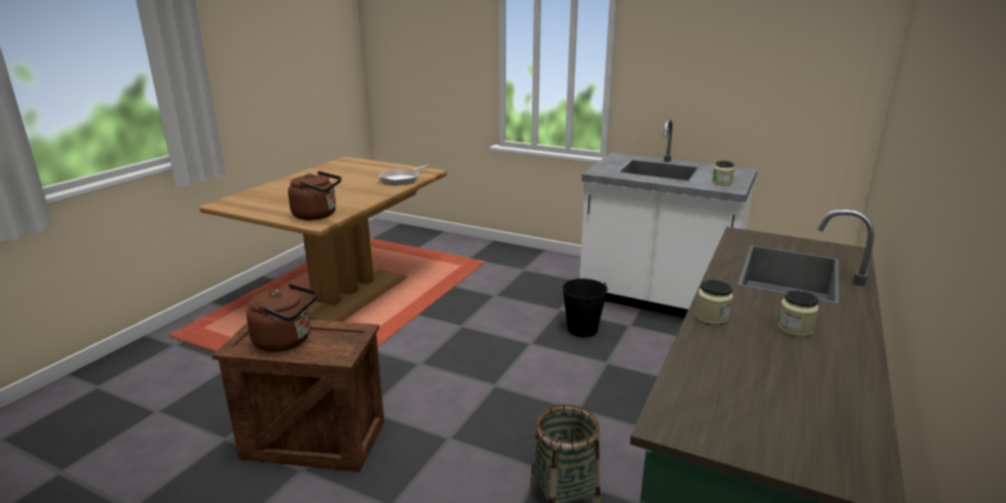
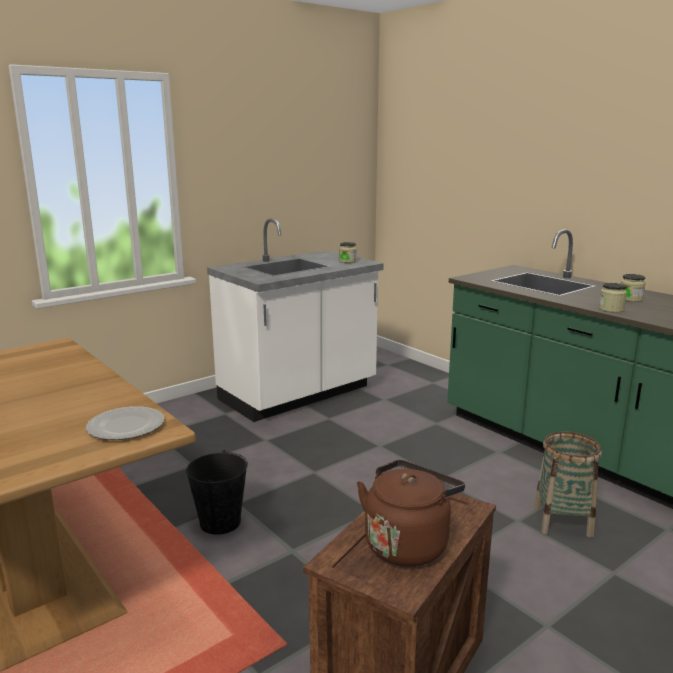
camera: 65 degrees left, 5 degrees down
(318, 215) = (127, 426): brown kettle -> plate
(402, 179) = (60, 361): frying pan -> none
(582, 329) = (314, 440): black bucket -> black bucket (220, 522)

